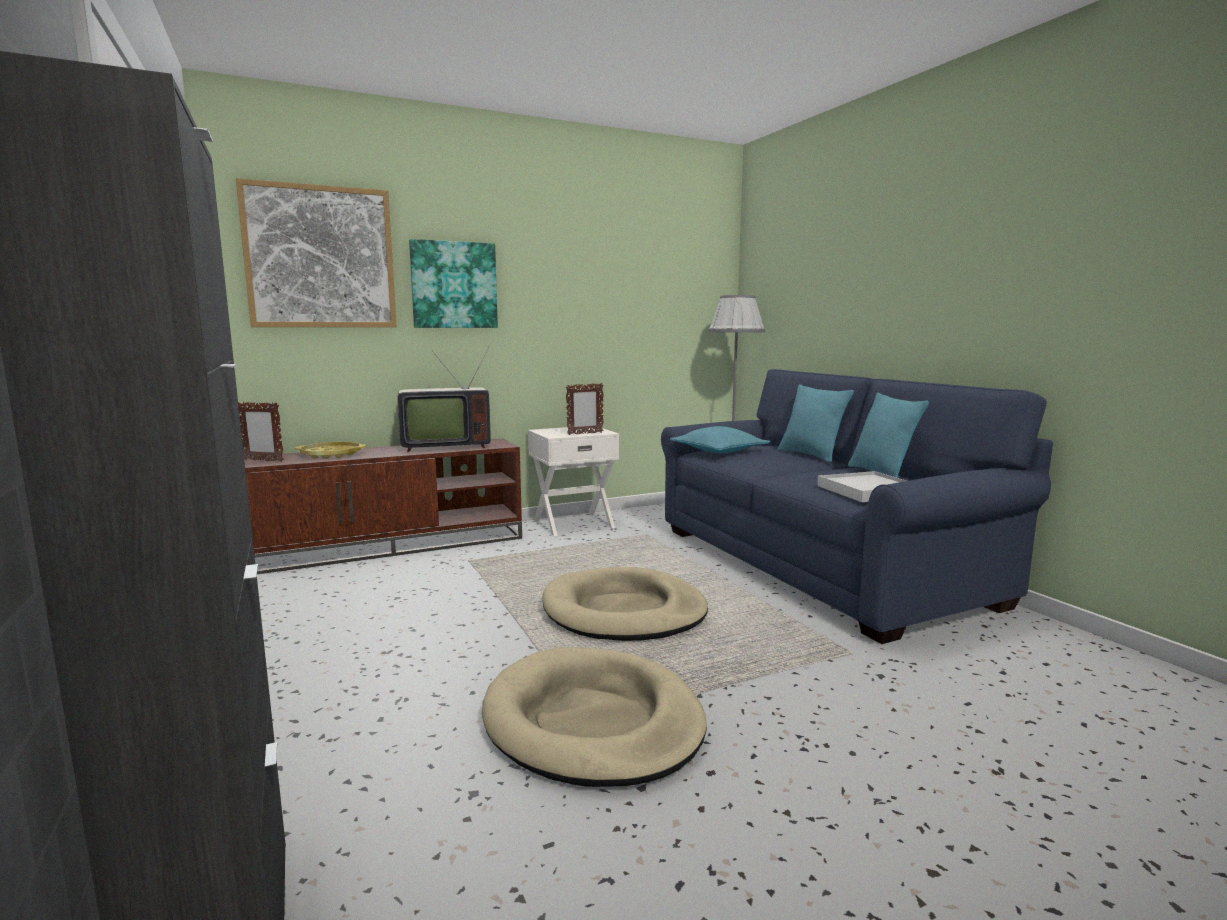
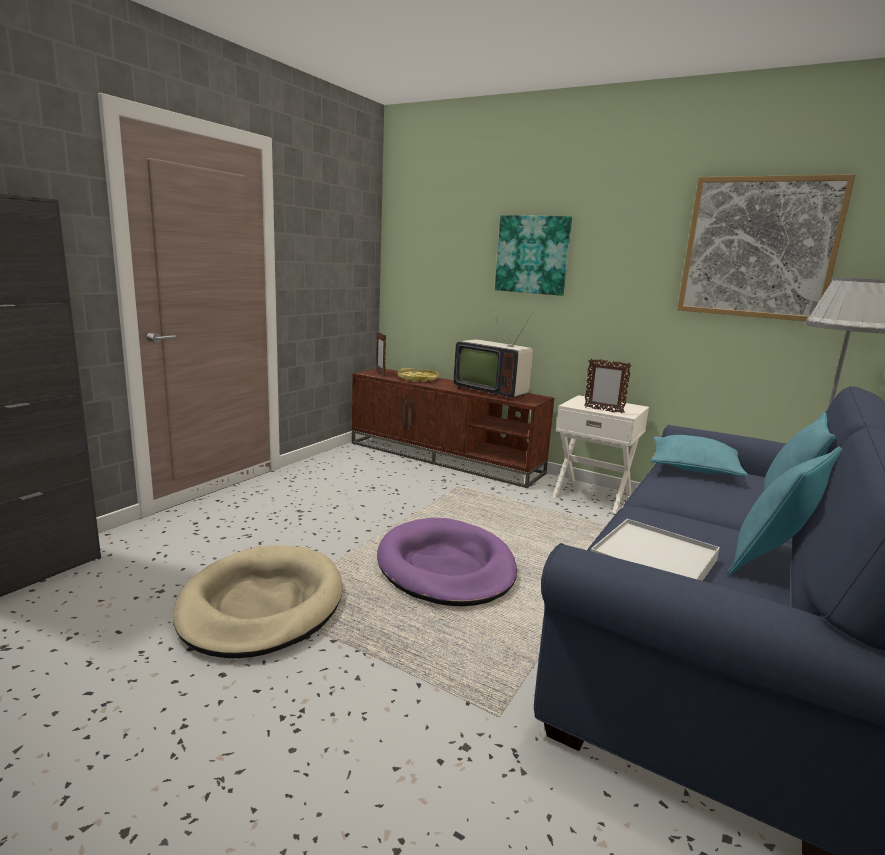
camera: 55 degrees right, 5 degrees up
(320, 257) = (442, 232): picture -> picture (759, 248)
(624, 611) = (446, 567): beige dog bed -> purple dog bed

